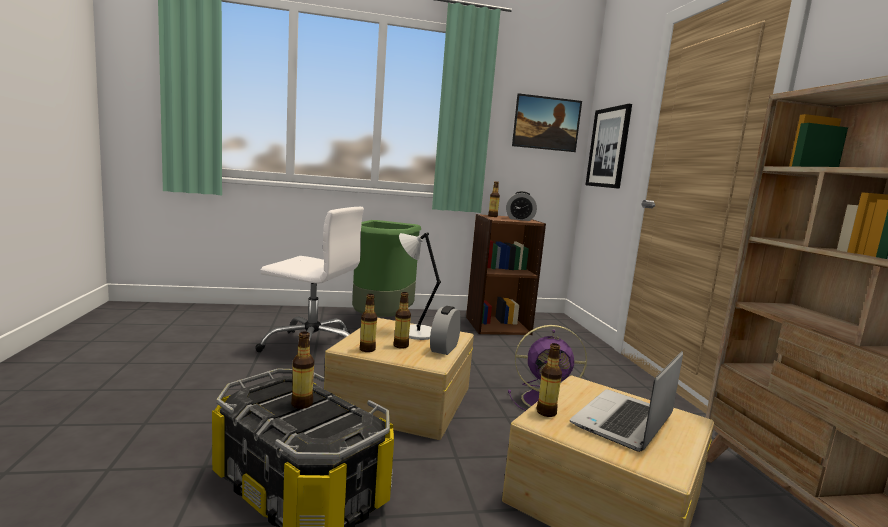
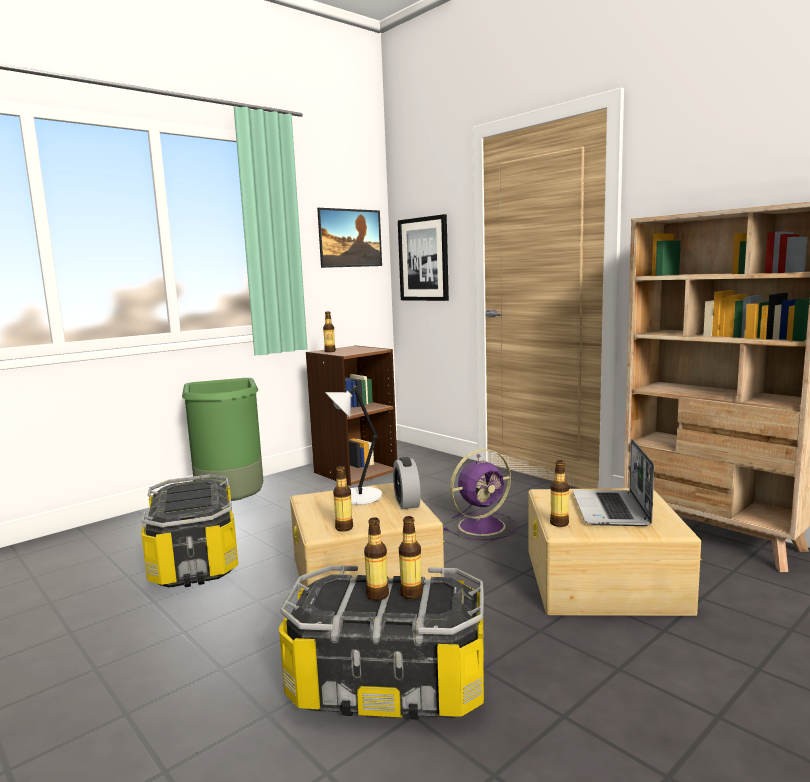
camera: 30 degrees left, 0 degrees up
(312, 347) = (196, 559): white office chair -> storage box
(401, 346) = (367, 514): bottle -> bottle (411, 594)
(519, 219) = (361, 349): alarm clock -> none

